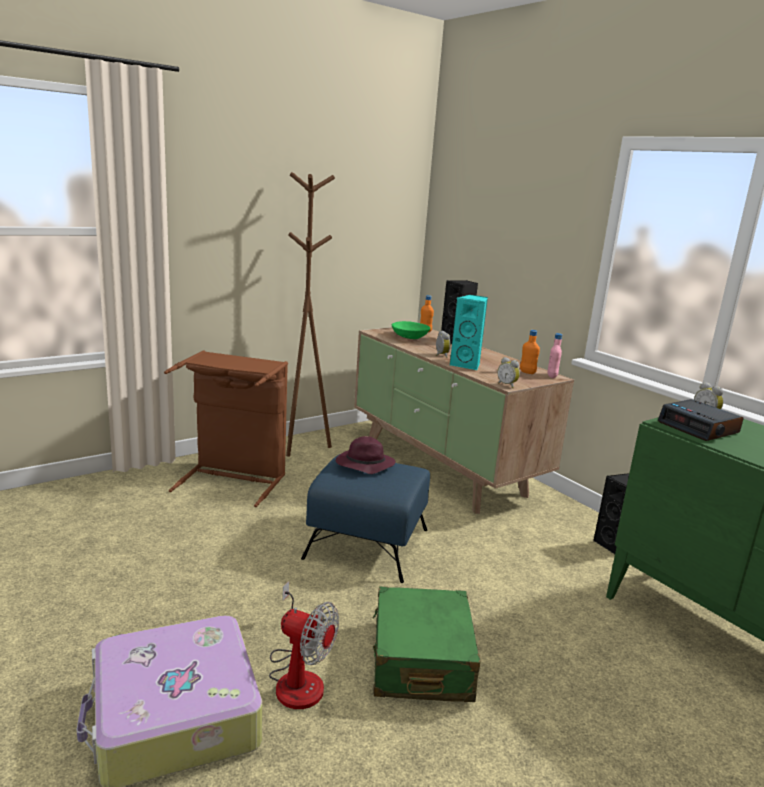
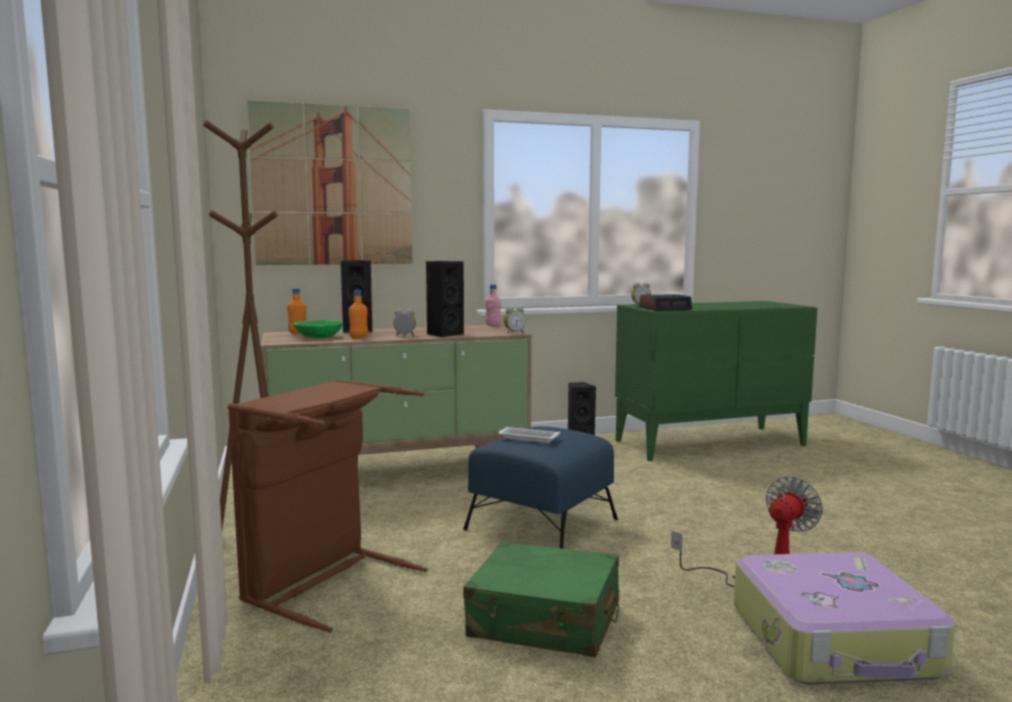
camera: 70 degrees left, 10 degrees down
(364, 465) = (527, 438): purple hat -> white tray
(421, 661) = (733, 528): green suitcase -> green suitcase (545, 621)
(467, 365) = (444, 334): turquoise speaker -> black speaker
(491, 213) = (333, 186): none -> picture
(527, 372) = (478, 328): orange bottle -> orange bottle (358, 337)

